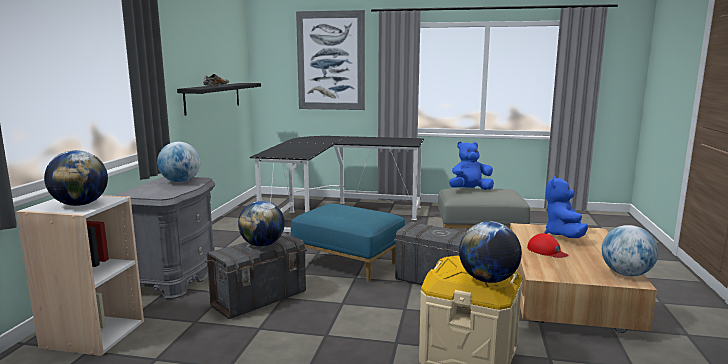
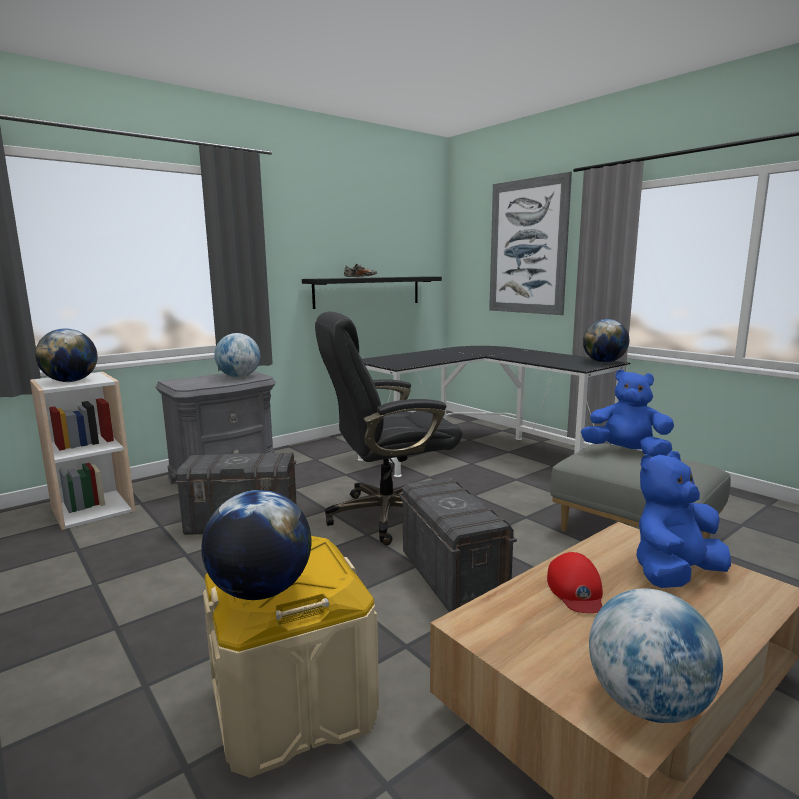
camera: 40 degrees right, 0 degrees up
(262, 244) = (243, 460): globe -> globe (604, 362)
(347, 264) = (389, 515): blue ottoman -> black office chair

